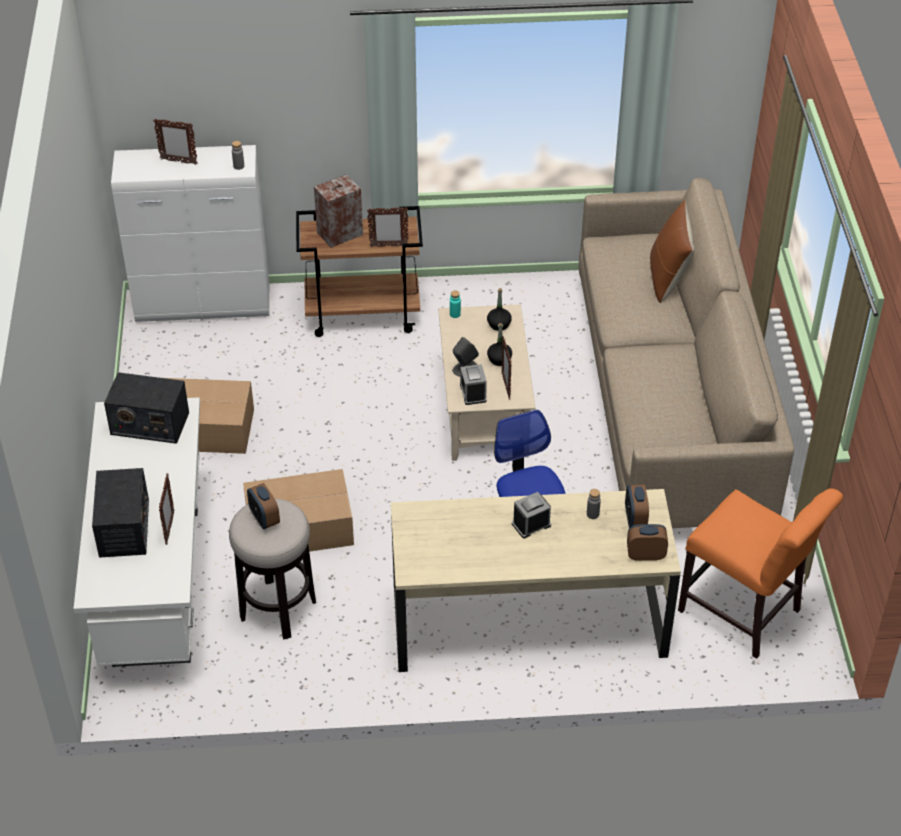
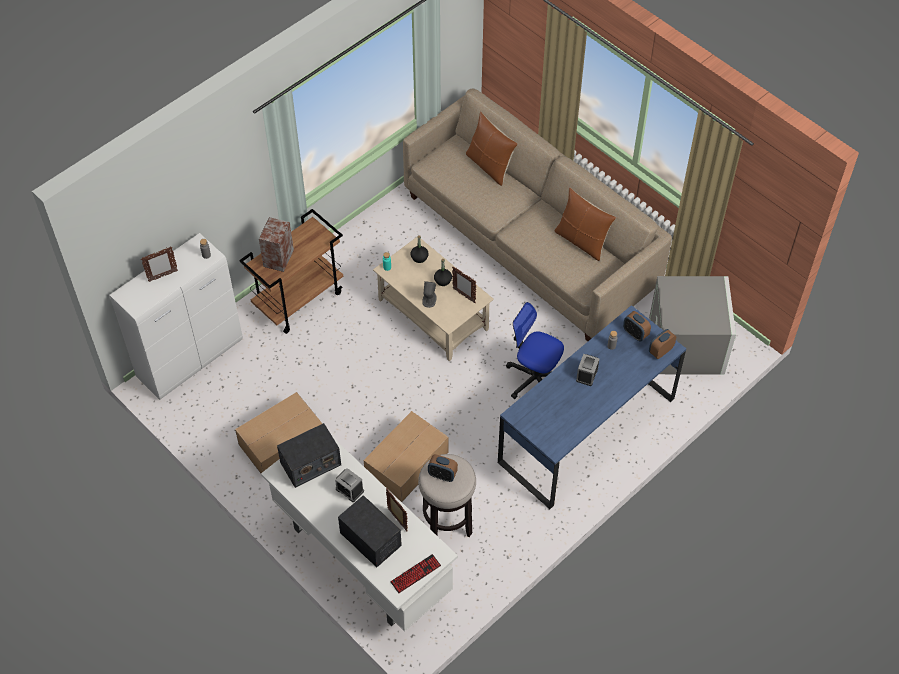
camera: 40 degrees left, 10 degrees up
(128, 590) = (415, 574): none -> keyboard
(388, 246) = (317, 248): picture frame -> none
(473, 393) = (450, 312): alarm clock -> alarm clock (349, 490)
(528, 622) = (587, 430): beige desk -> blue desk
(692, 405) = (582, 241): none -> brown pillow
(745, 614) = (687, 346): orange chair -> grey storage box

